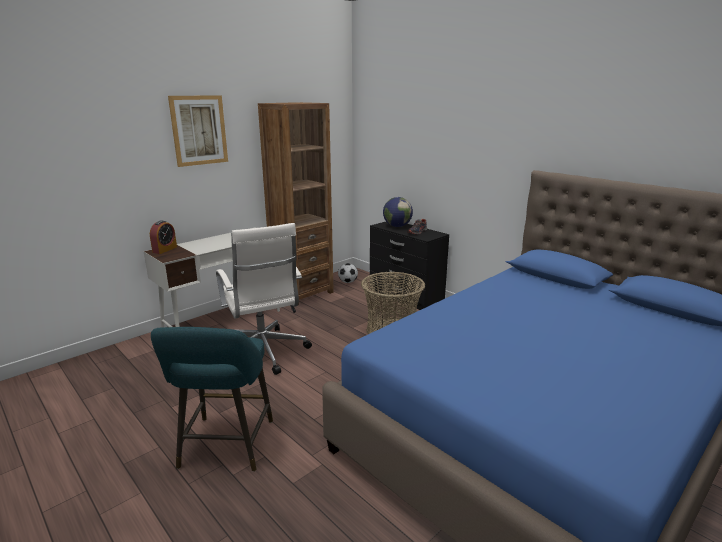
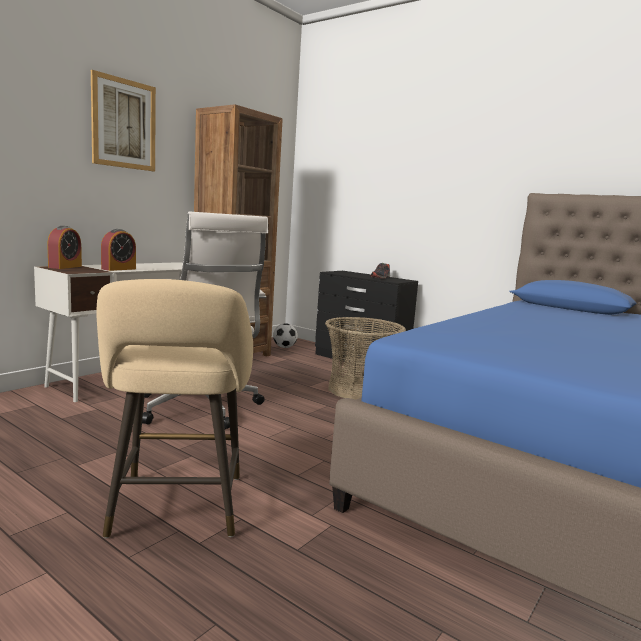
camera: 10 degrees left, 10 degrees down
(202, 249) = (118, 269): none -> alarm clock
(225, 447) = (177, 510): turquoise stool -> beige stool
(397, 226) = (353, 273): globe -> none

